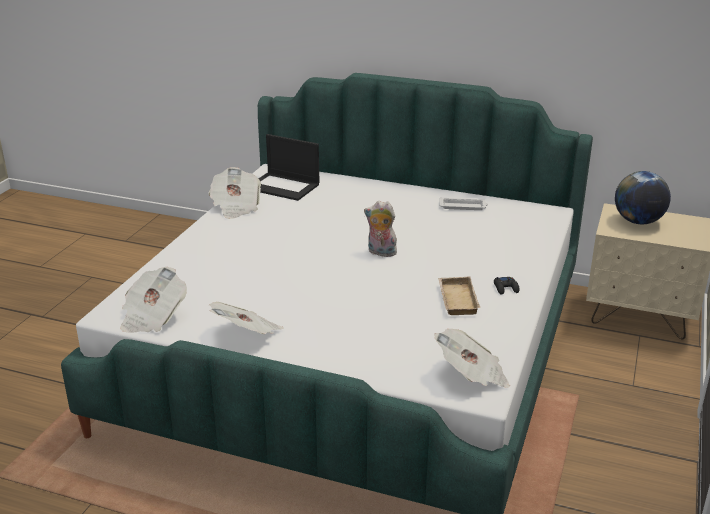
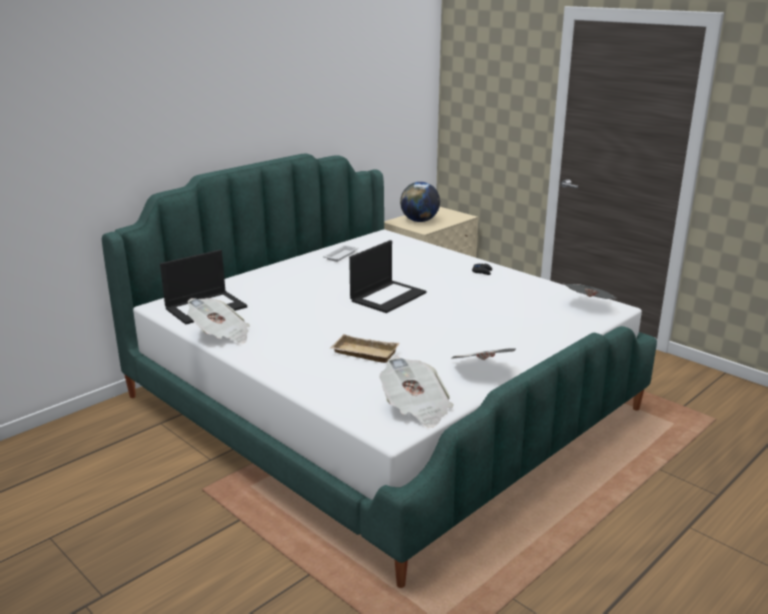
camera: 65 degrees left, 5 degrees down
(380, 253) = (388, 296): plush toy -> laptop
(456, 299) = (485, 288): beige tray -> beige tray (363, 353)

